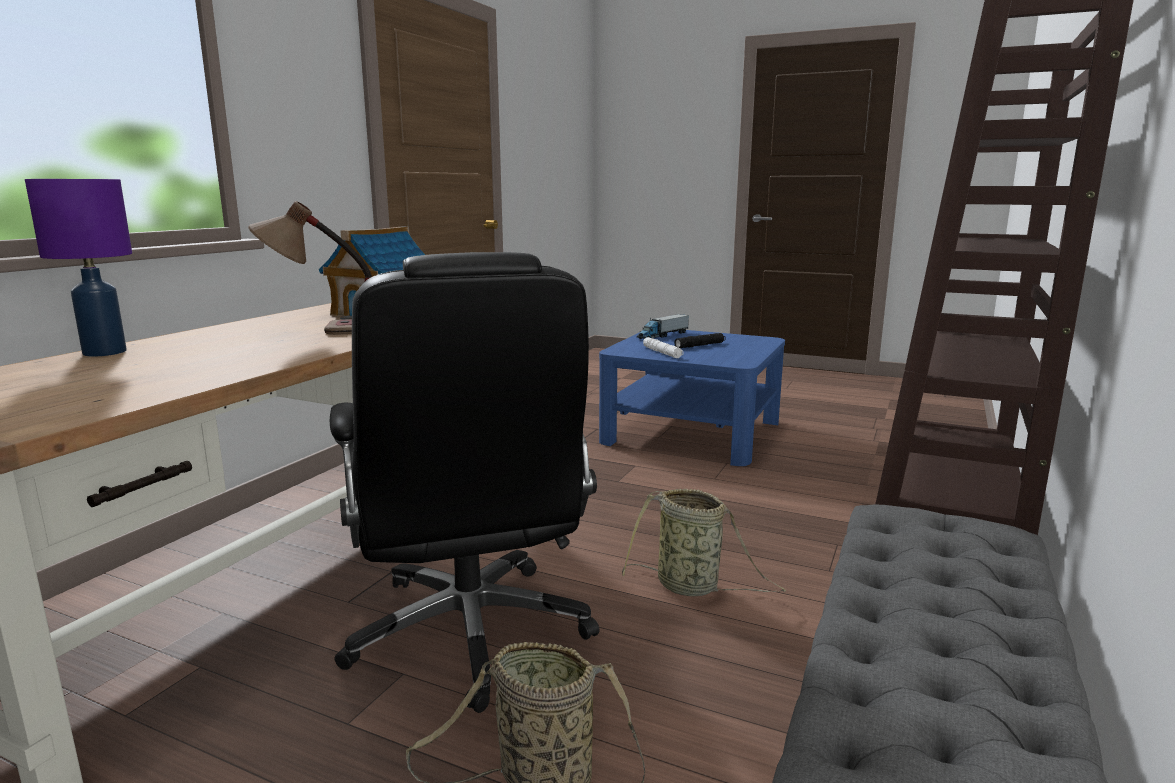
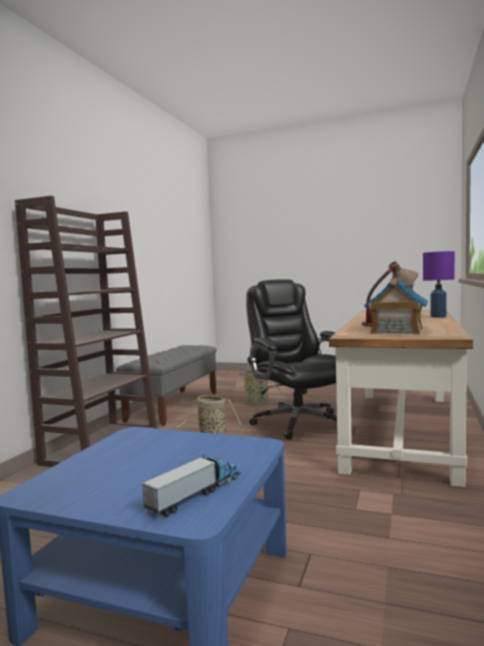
camera: 175 degrees right, 10 degrees down
(662, 353) = (208, 444): white flashlight -> none
(700, 345) = (152, 465): black flashlight -> none

